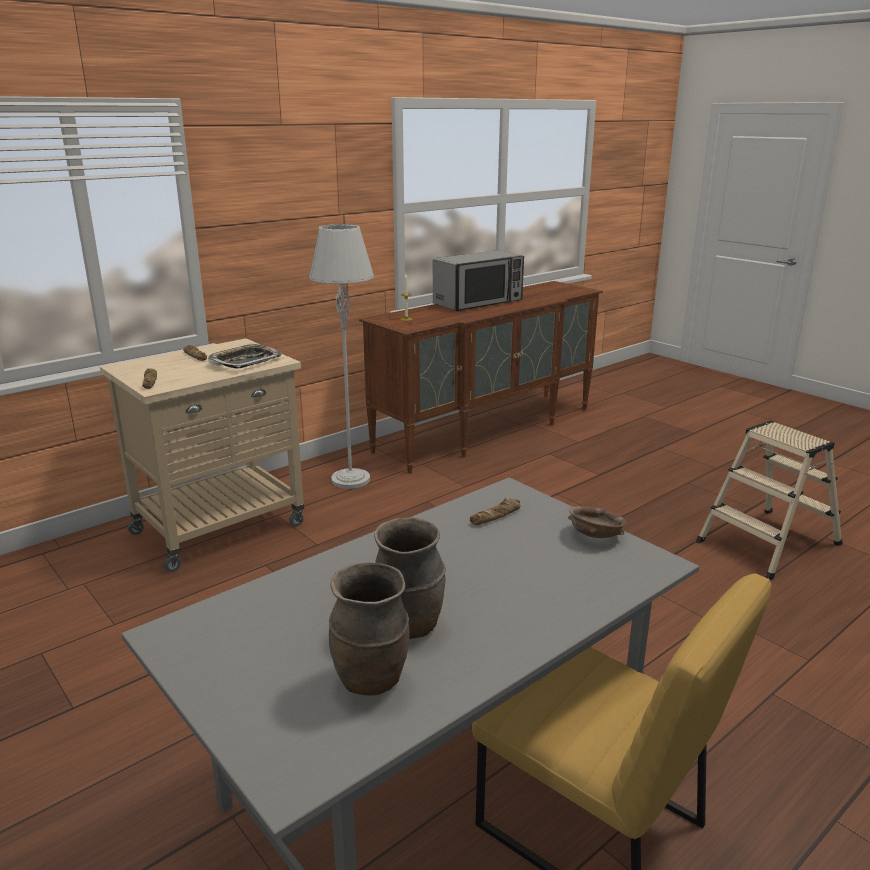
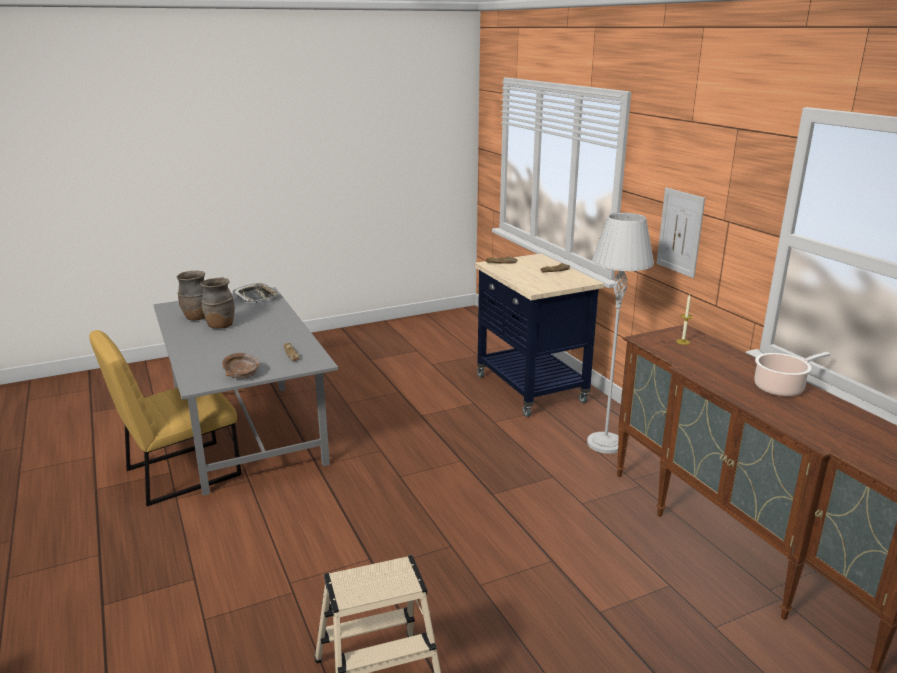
camera: 105 degrees right, 0 degrees up
(219, 528) = (531, 390): beige cart -> blue cart
(245, 361) = (536, 281): tray -> tray (256, 297)
(296, 244) = (680, 232): none -> picture
(478, 302) = (781, 388): microwave -> cooking pot

